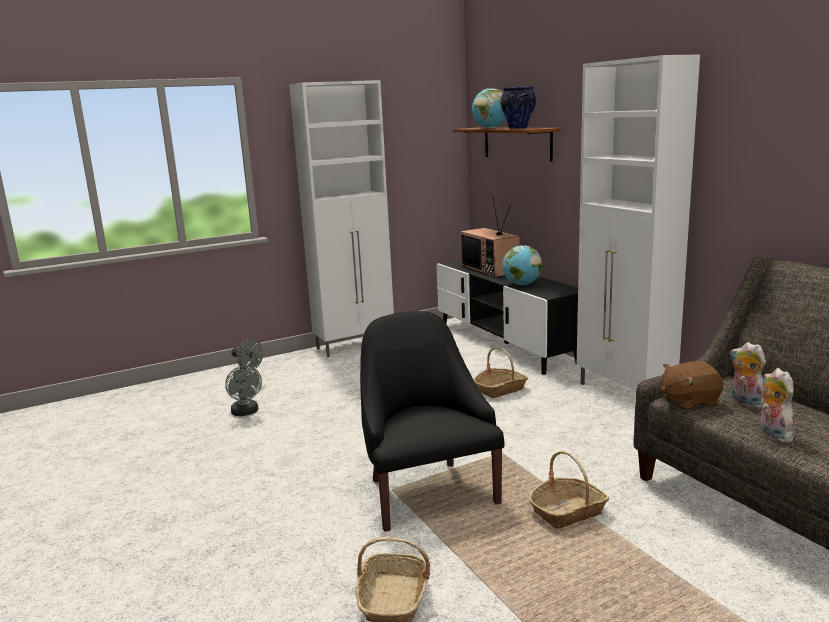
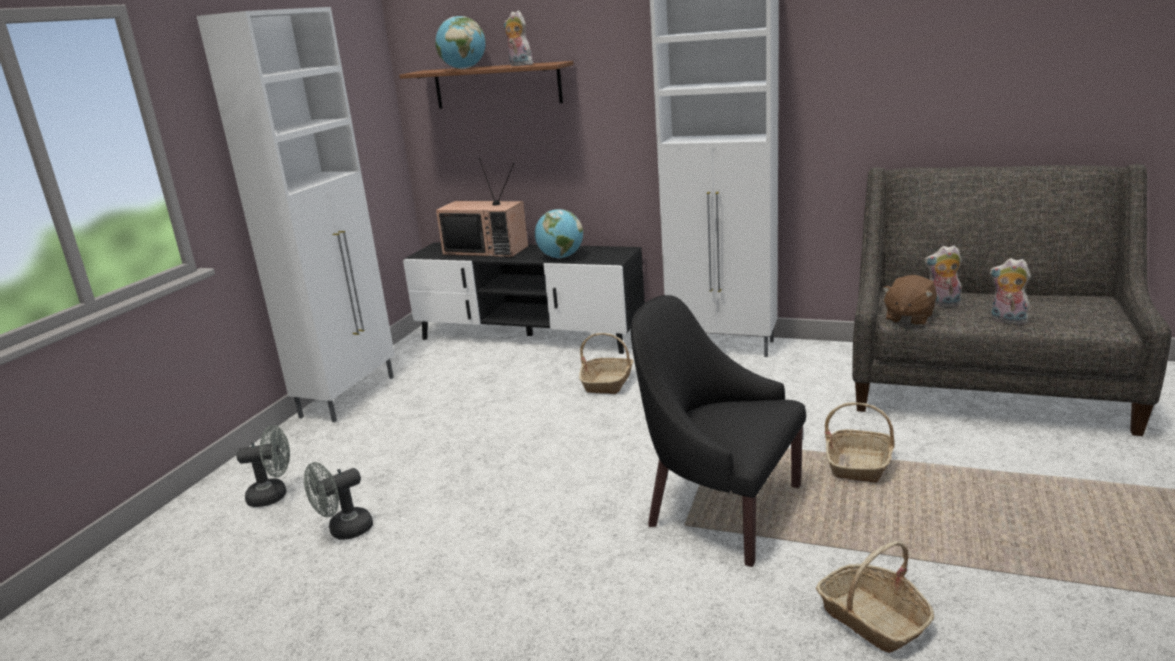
camera: 40 degrees left, 5 degrees up
(246, 412) = (344, 531): grey fan -> grey fan turned 120 degrees clockwise
(518, 128) = (519, 65): vase -> plush toy

